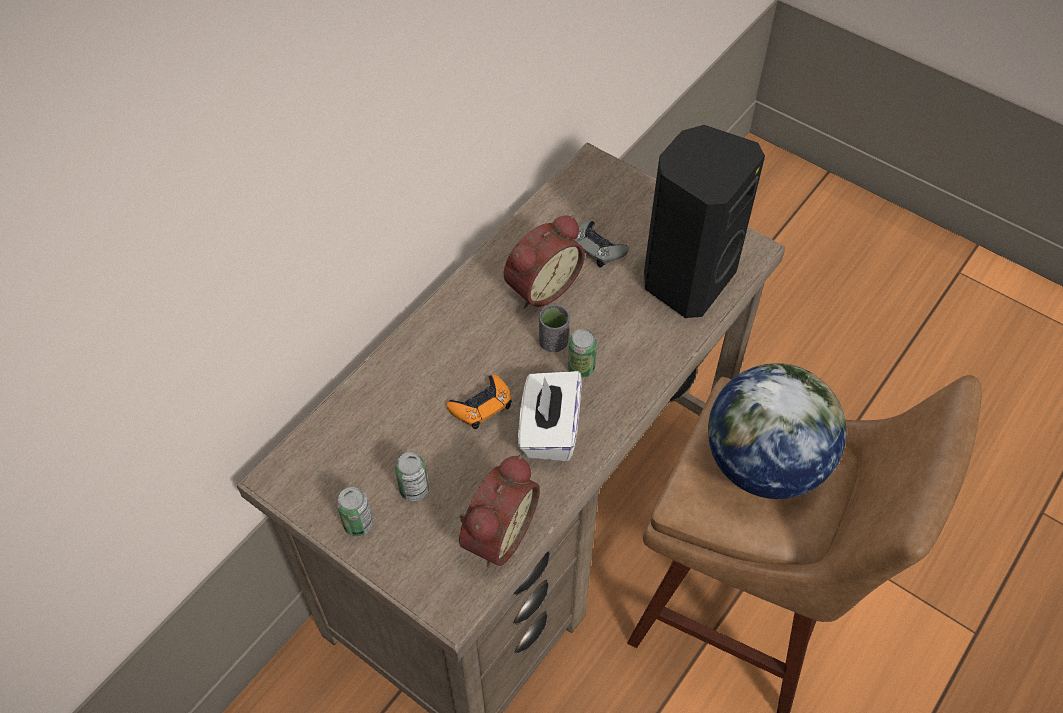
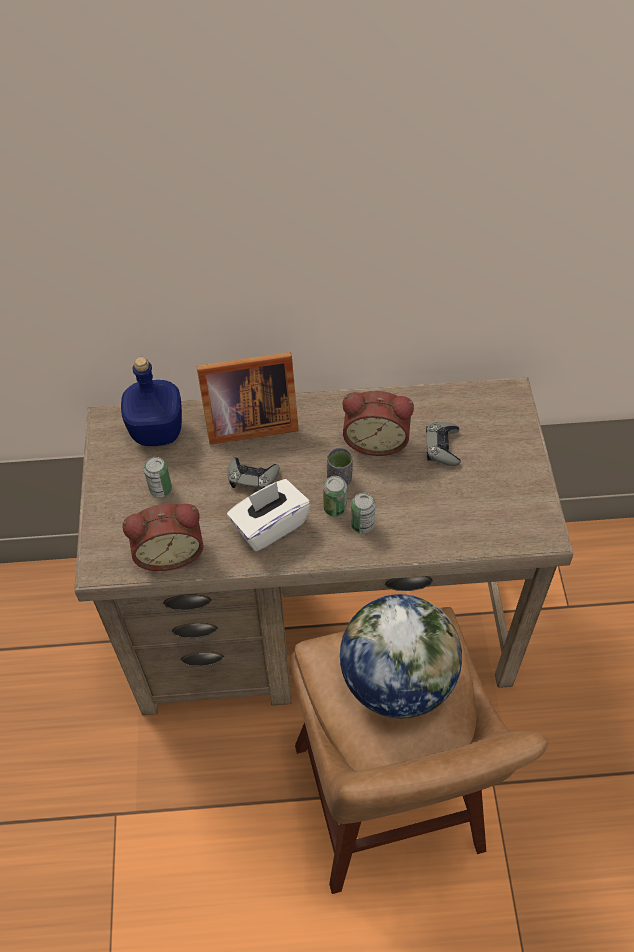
camera: 50 degrees right, 0 degrees up
(342, 443) = (158, 431): none -> blue bottle
(358, 524) = (113, 480): can -> can (362, 525)
(412, 364) = (247, 421): none -> picture frame
(481, 405) = (252, 477): orange game controller -> grey game controller
(686, 279) = (473, 514): black speaker -> none

